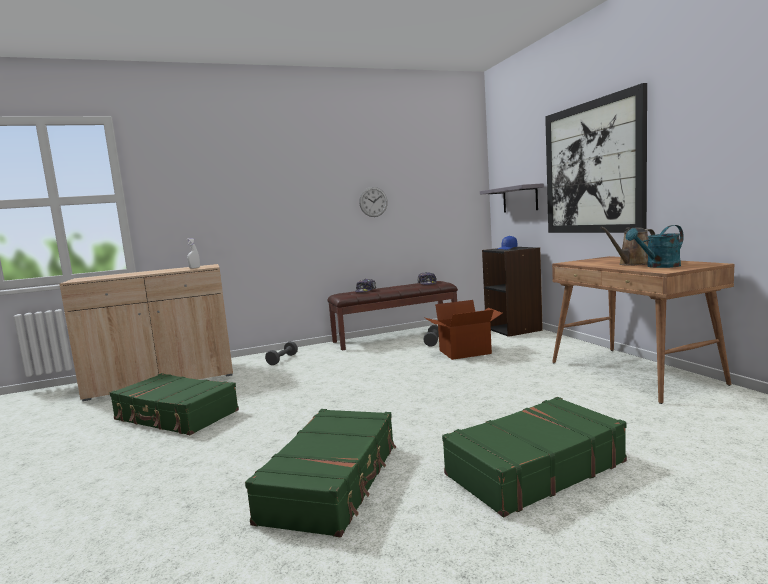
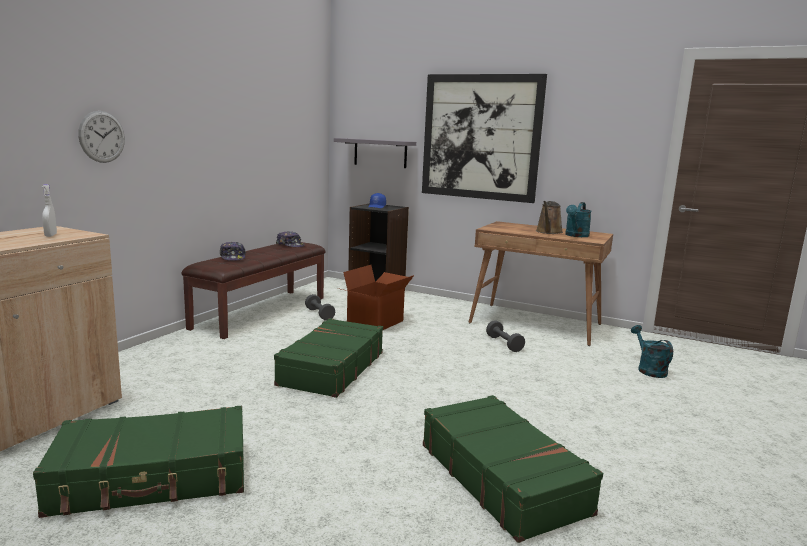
camera: 45 degrees left, 5 degrees up
(282, 359) = (158, 364): grey dumbbell -> grey dumbbell (504, 344)
(373, 202) = (231, 139): wall clock -> wall clock (102, 137)
(533, 468) = (605, 414): green suitcase -> green suitcase (331, 368)
(700, 442) = (648, 369): none -> turquoise watering can

